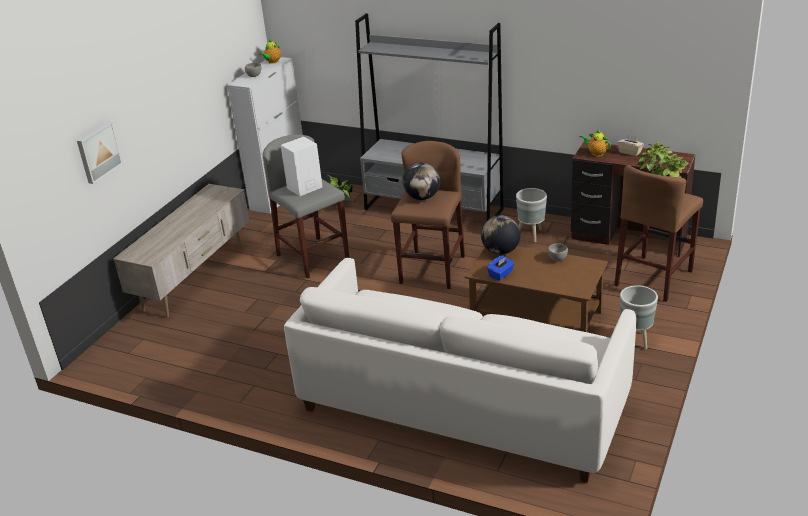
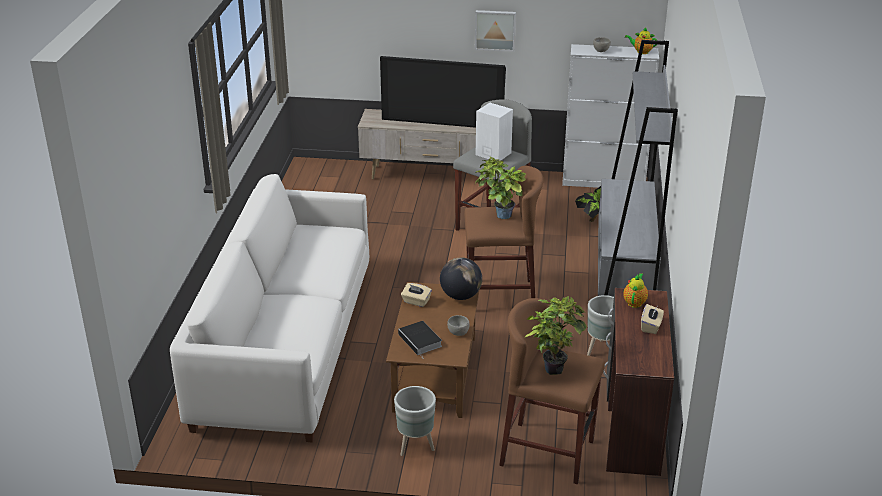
camera: 70 degrees right, 0 degrees up
(98, 152) = (383, 22): picture -> picture (495, 30)
(188, 216) = (443, 121): none -> television
(422, 197) = (499, 216): globe -> potted plant
(501, 274) = (416, 302): blue tissue box -> beige tissue box
(564, 278) = (421, 341): none -> book

